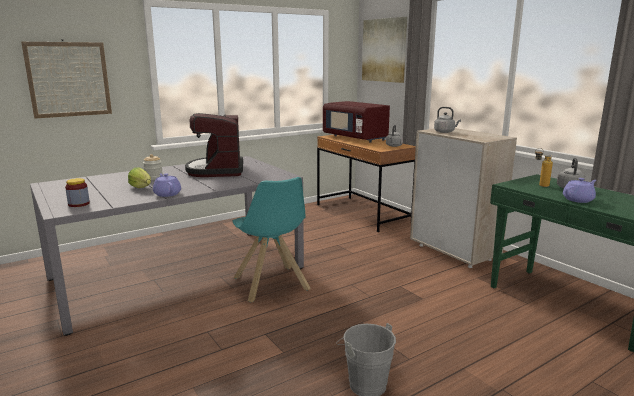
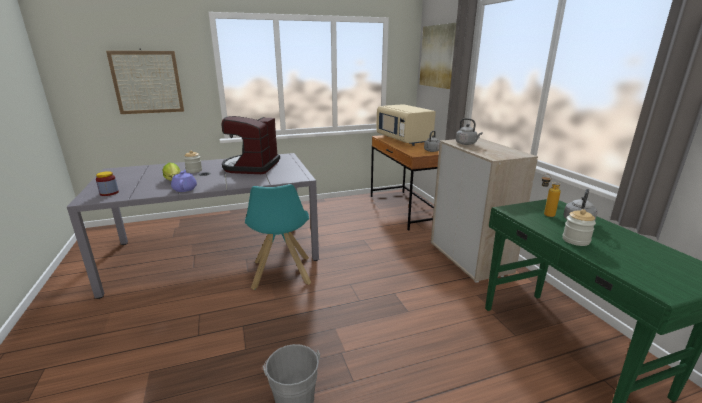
camera: 15 degrees right, 5 degrees up
(355, 138) = (404, 140): red microwave -> beige microwave
(578, 200) = (575, 240): purple teapot -> jar

